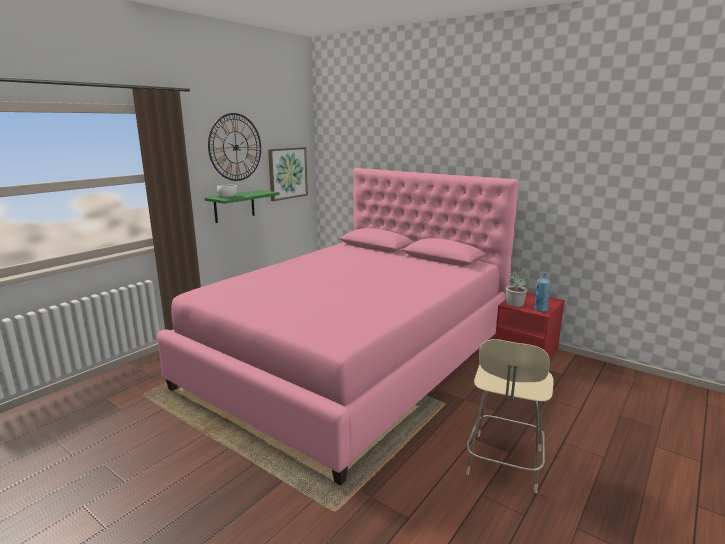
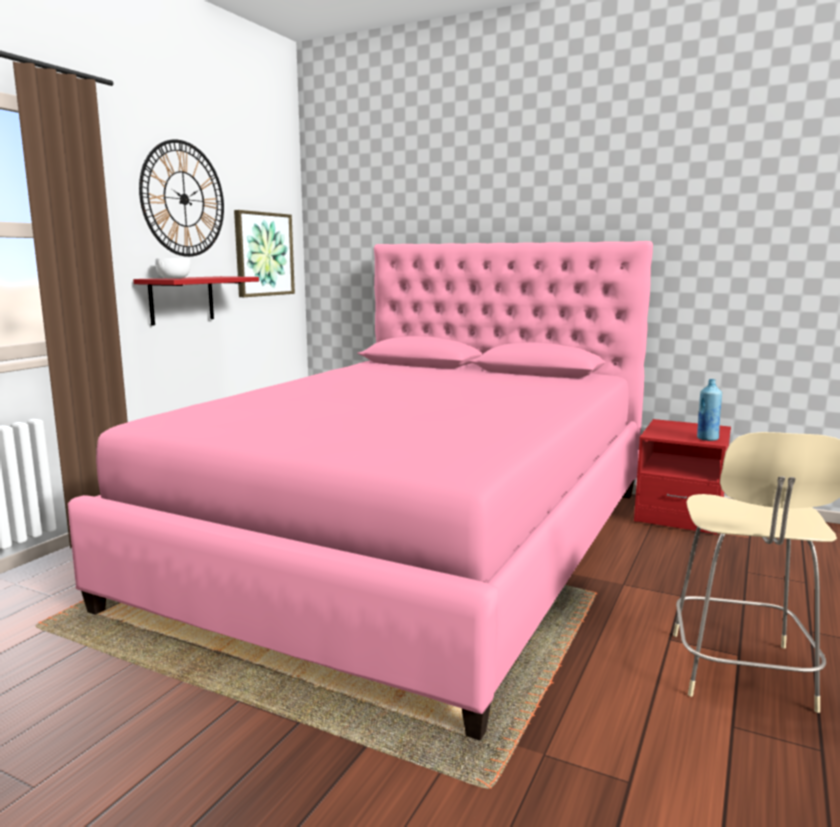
camera: 10 degrees left, 5 degrees down
(234, 206) = (182, 300): green shelf -> red shelf
(515, 303) = (663, 433): potted plant -> none

